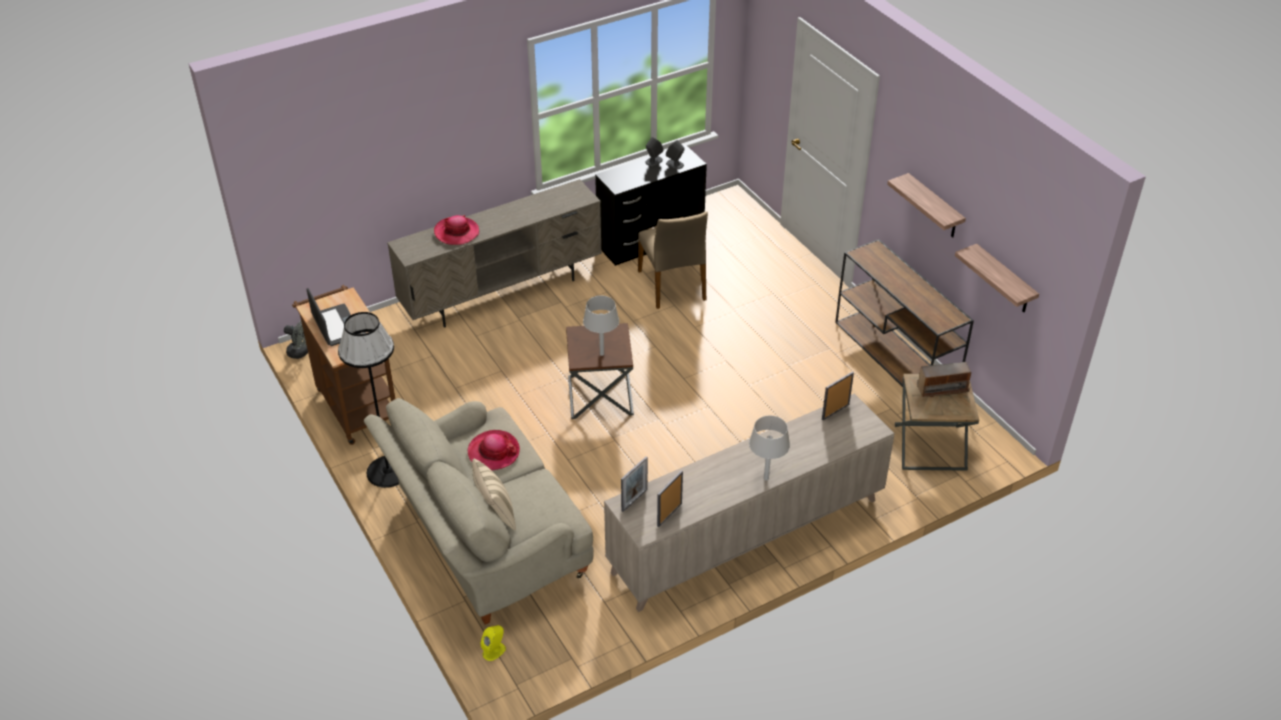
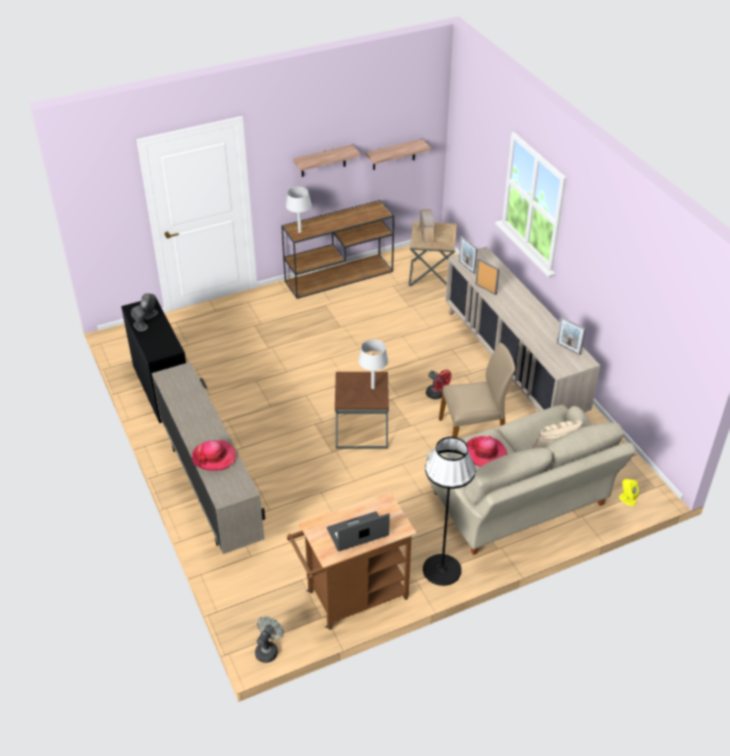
camera: 85 degrees left, 0 degrees up
(634, 500) = (555, 364): picture frame -> picture frame (486, 289)
(672, 460) = (437, 395): none -> red fan
(673, 285) = (230, 379): beige chair -> beige chair (473, 432)
(766, 478) = (531, 303): grey table lamp -> grey table lamp (299, 232)

